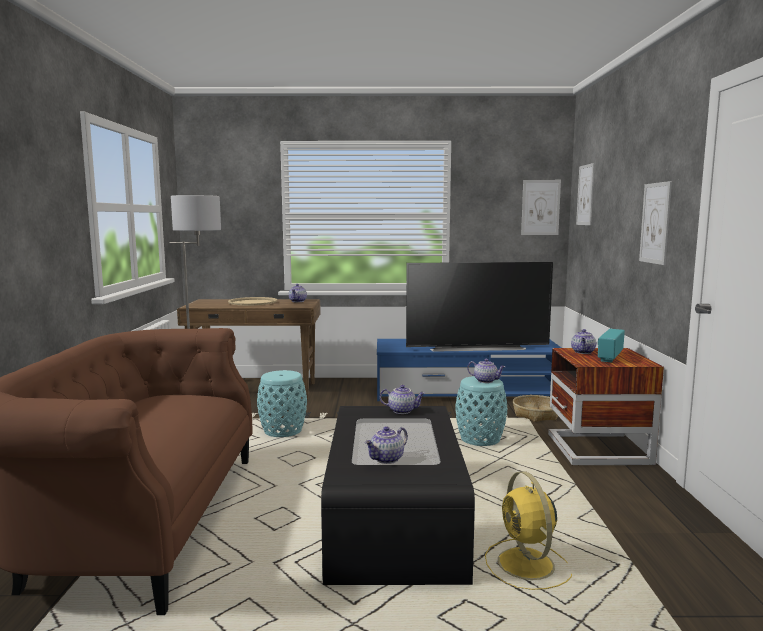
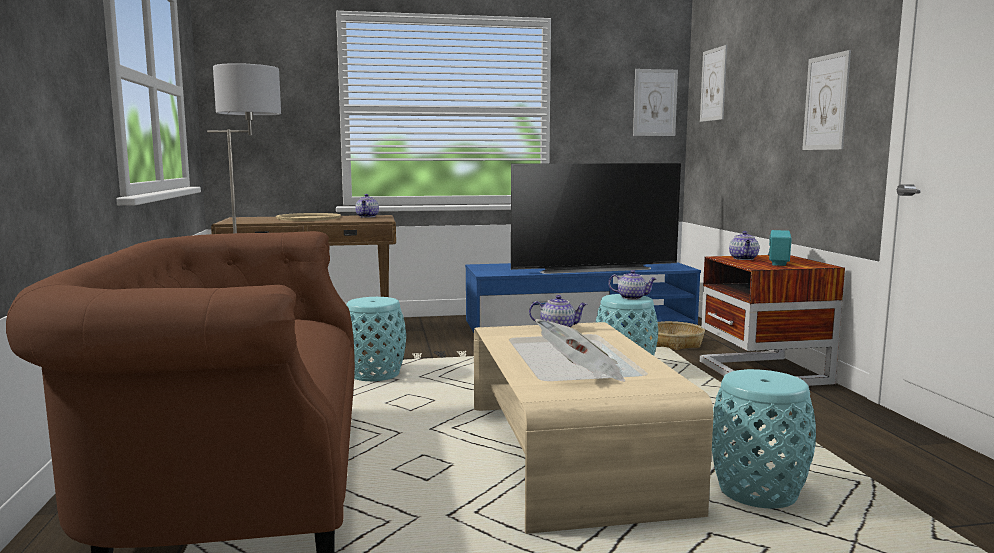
camera: 10 degrees left, 0 degrees up
(387, 459) = (581, 374): teapot -> newspaper
(394, 516) = (570, 454): black coffee table -> beige coffee table
(527, 565) = (758, 492): yellow fan -> turquoise stool

